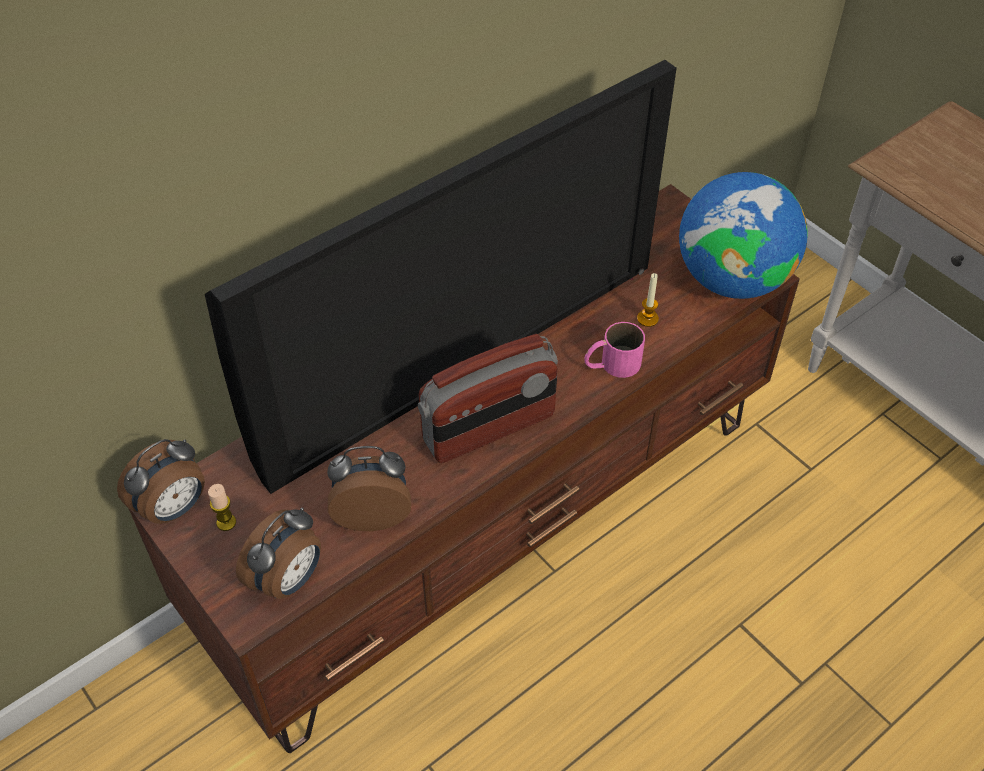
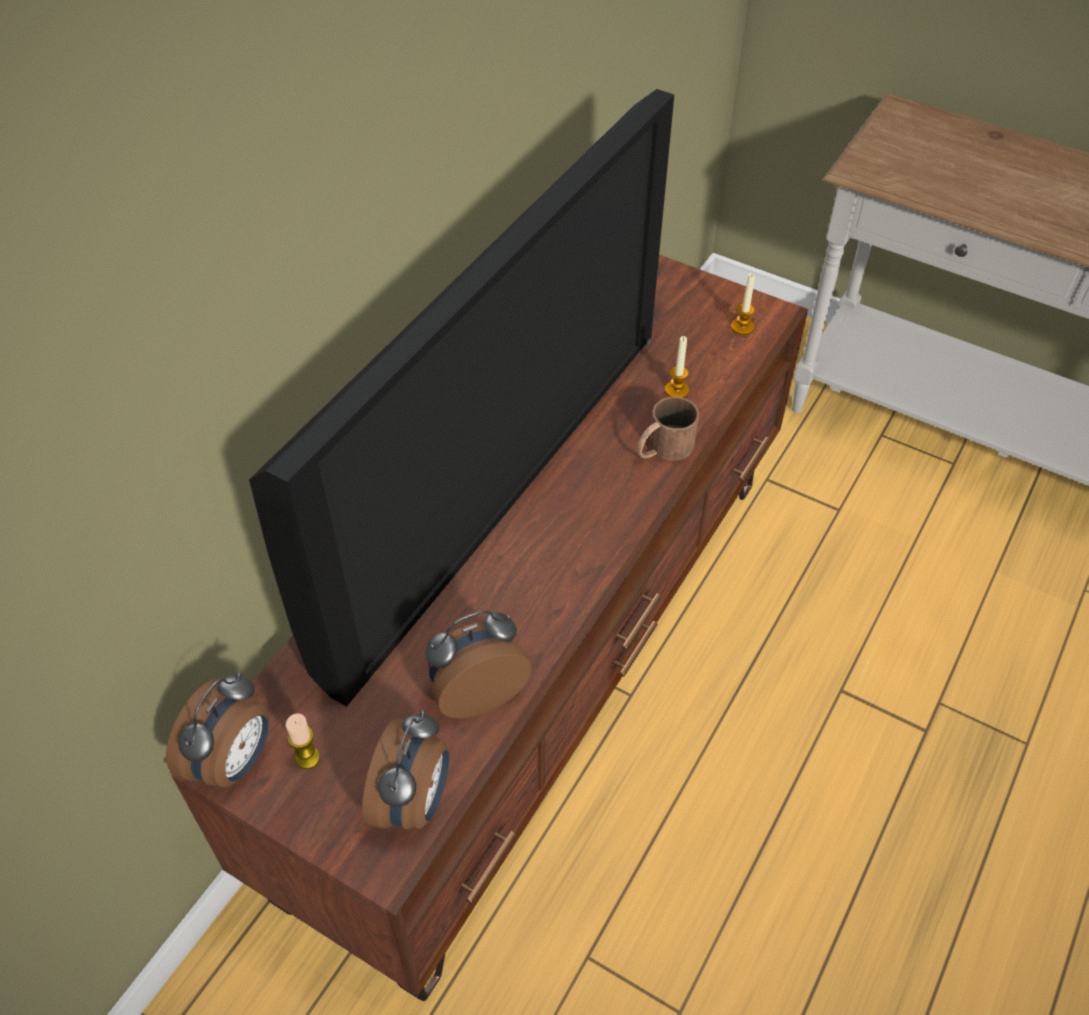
camera: 20 degrees left, 0 degrees up
(489, 429) = (565, 556): radio -> none
(611, 364) = (662, 449): pink mug -> brown mug
(731, 279) = (742, 327): globe -> candle

